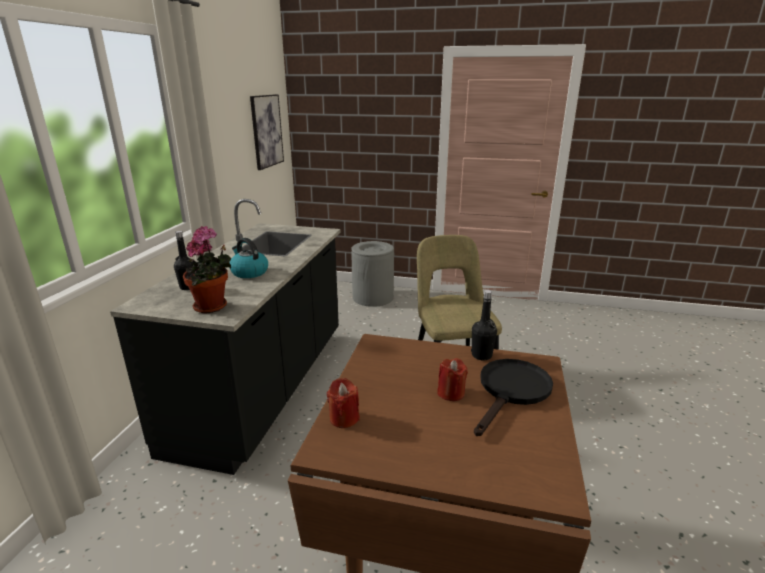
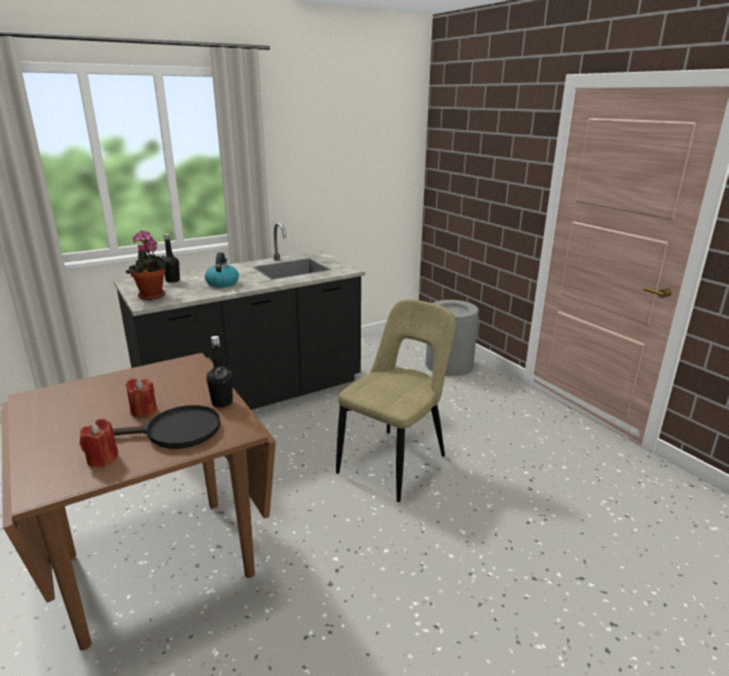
camera: 45 degrees right, 0 degrees up
(266, 131) = (378, 164): picture -> none
(344, 418) = (72, 389): red candle -> red candle (102, 458)

